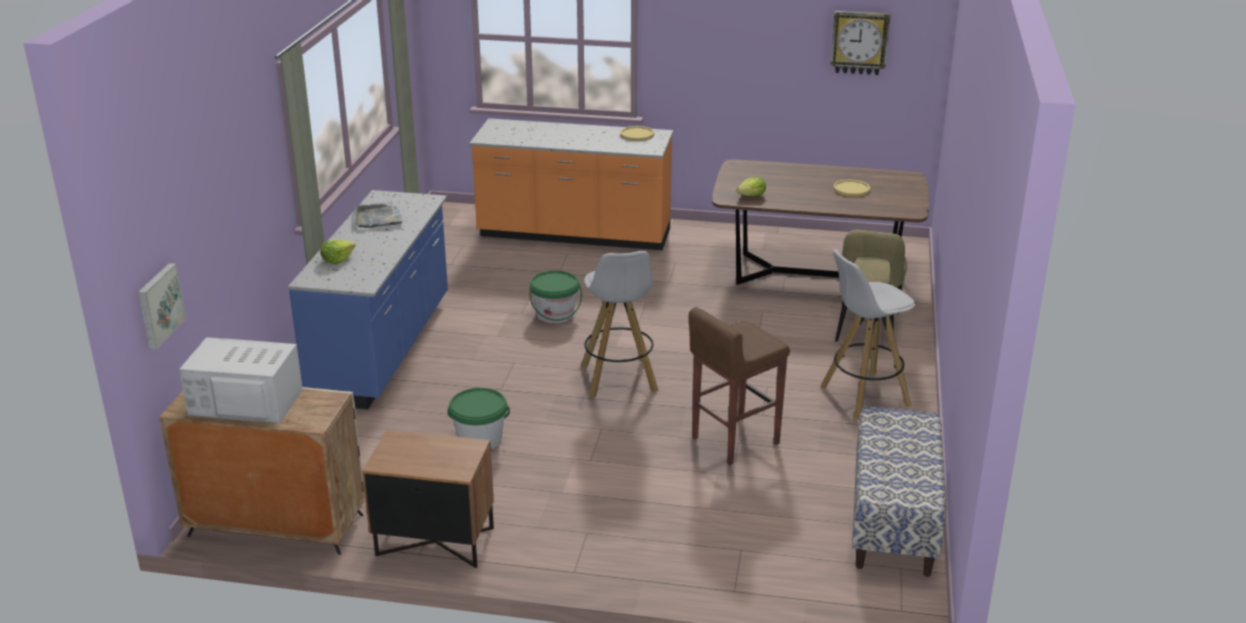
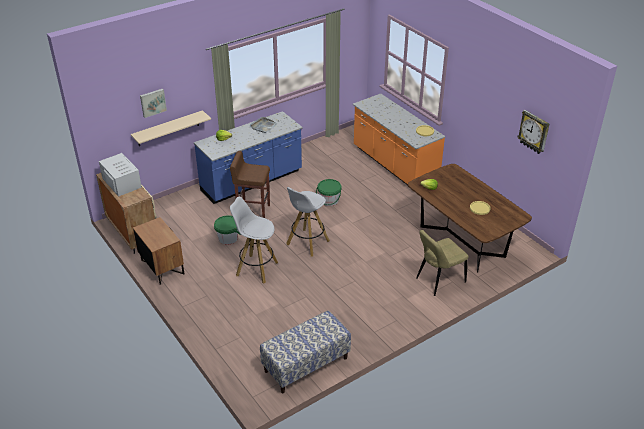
camera: 45 degrees right, 10 degrees up
(159, 305) = (106, 134): picture -> picture (152, 102)
(237, 268) = (168, 128): none -> beige shelf
(733, 440) = (305, 294): brown stool -> brown stool (253, 211)
(863, 396) = (383, 309): white stool -> white stool (256, 268)

